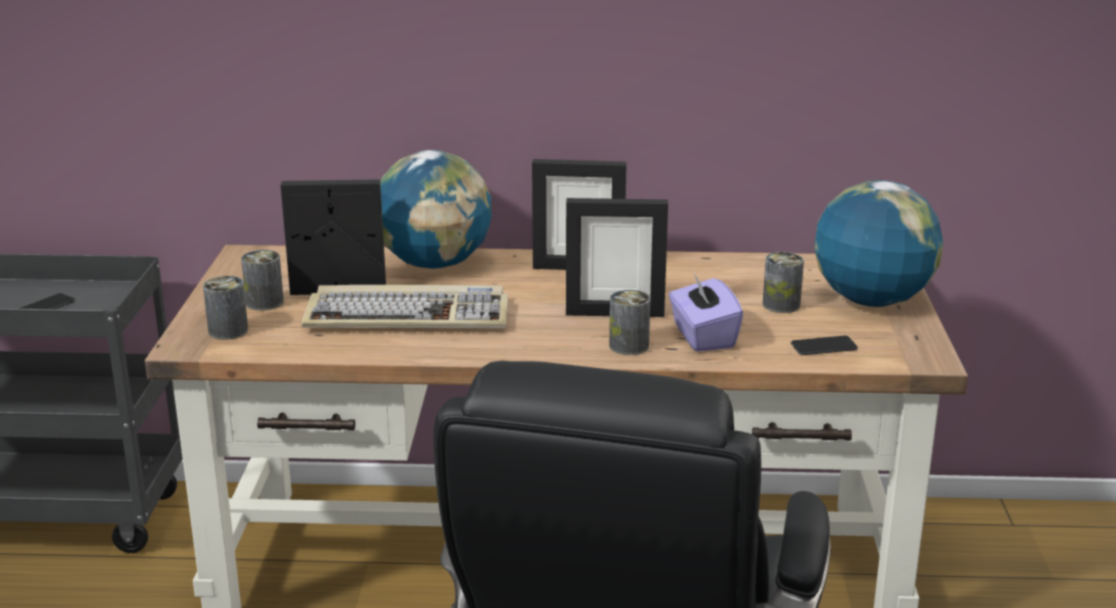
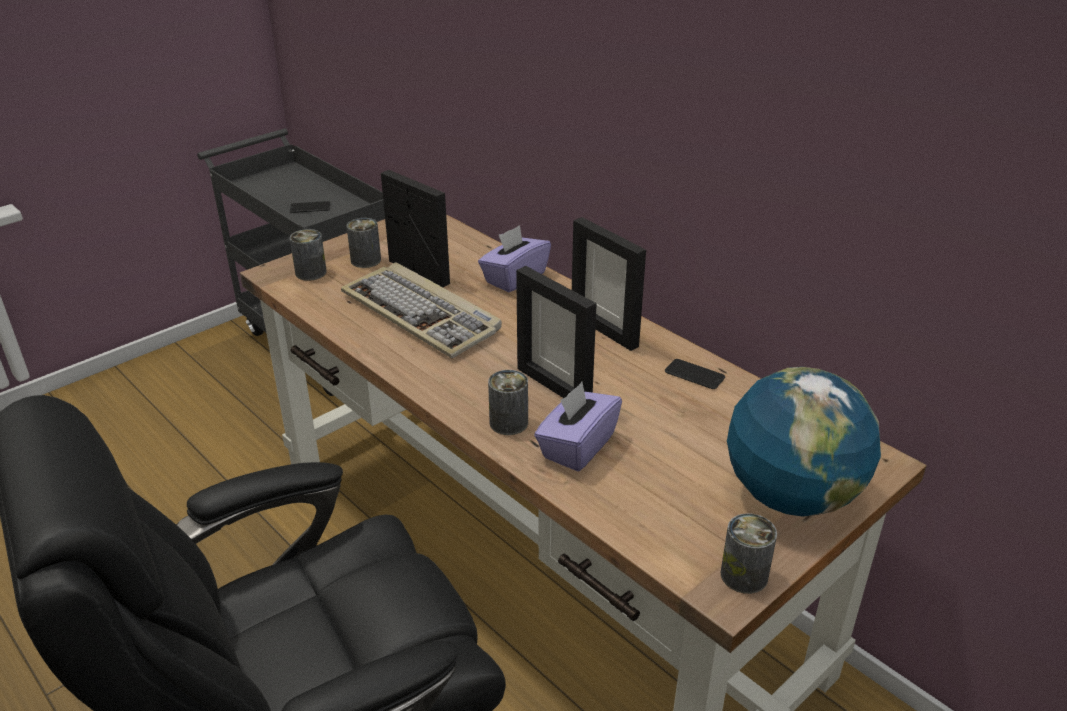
camera: 45 degrees right, 10 degrees up
(435, 264) = (514, 278): globe -> purple tissue box
(781, 305) = (698, 453): can -> can (744, 575)
(824, 347) = (655, 517): phone -> phone (694, 375)

